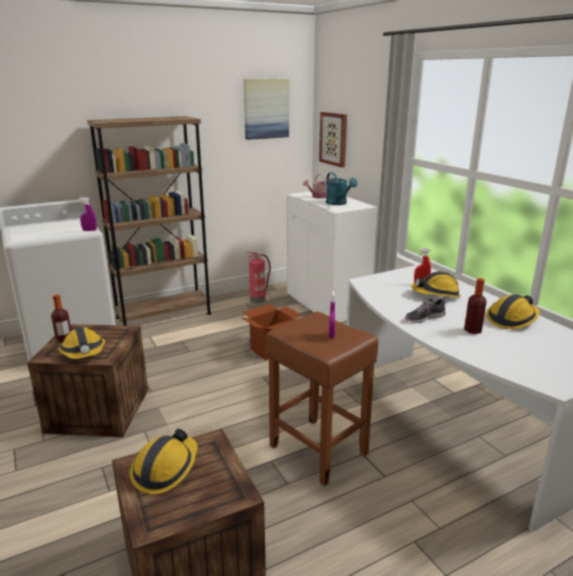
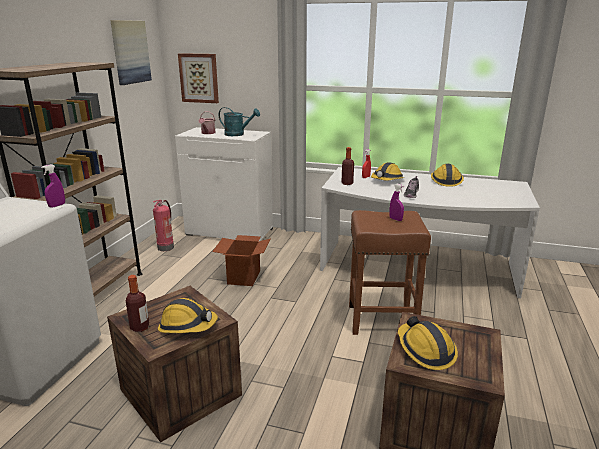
camera: 45 degrees left, 0 degrees up
(472, 330) = (444, 192): bottle -> bottle (347, 183)

